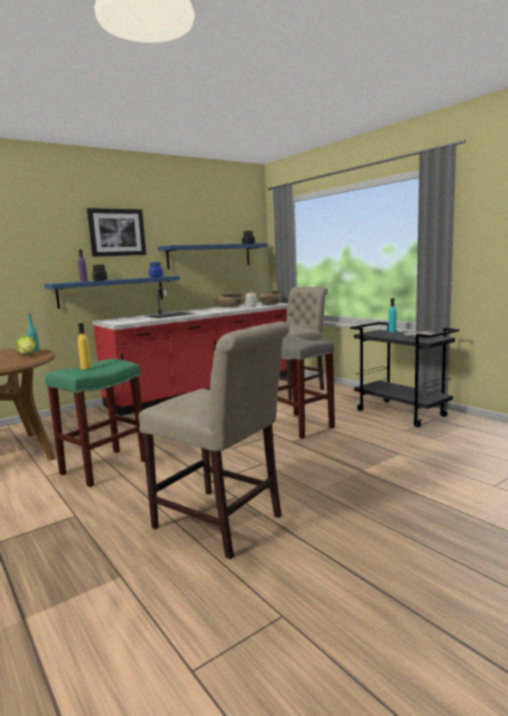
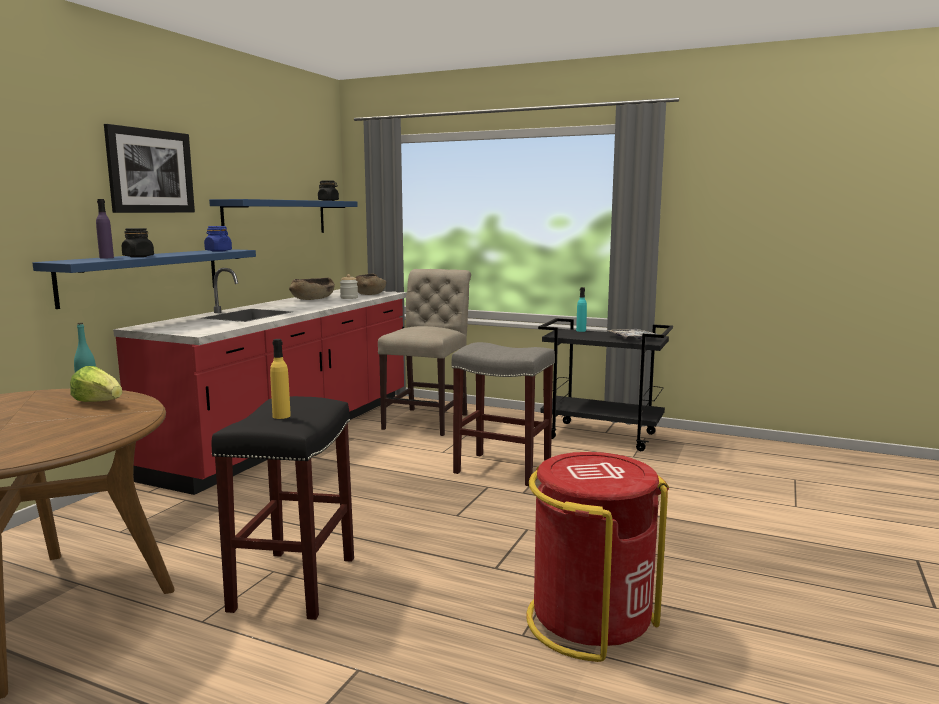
camera: 30 degrees left, 0 degrees up
(105, 467) = (294, 582): green stool -> black stool
(223, 524) = (589, 621): beige chair -> red trash can

